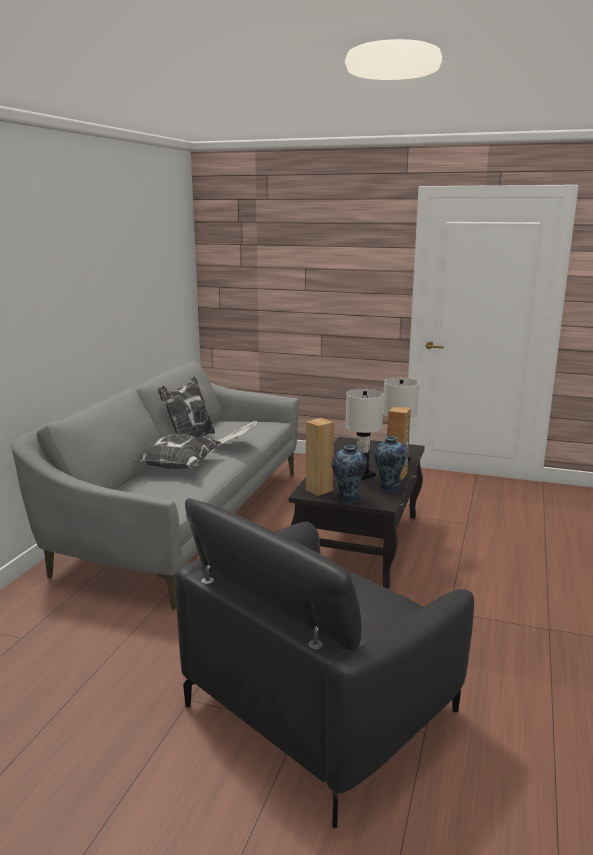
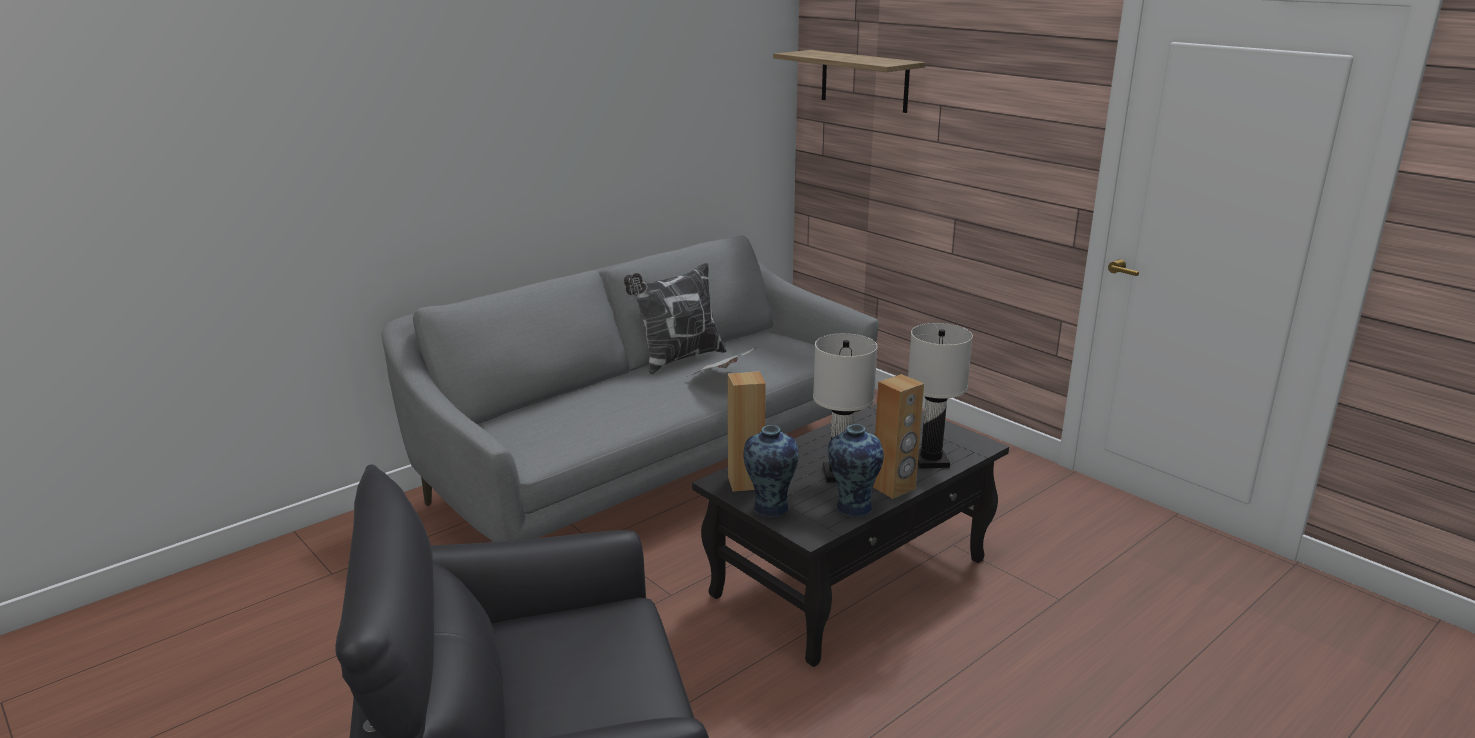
camera: 30 degrees right, 5 degrees up
(175, 468) = (612, 396): pillow -> none
(249, 258) = (864, 81): none -> shelf

